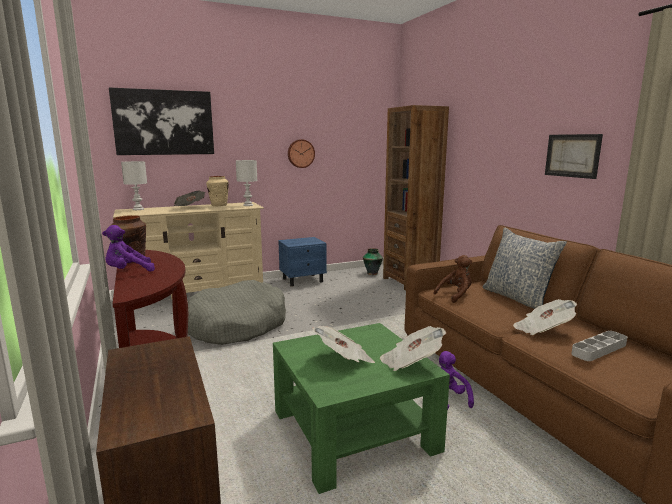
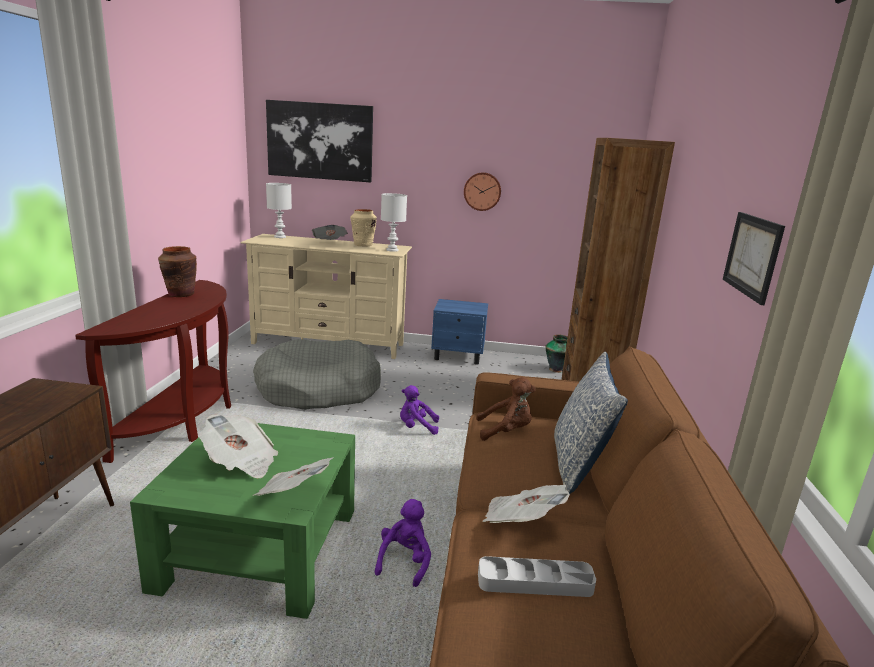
camera: 30 degrees right, 5 degrees up
(128, 272) = (152, 305): purple plush toy -> purple plush toy (416, 427)

